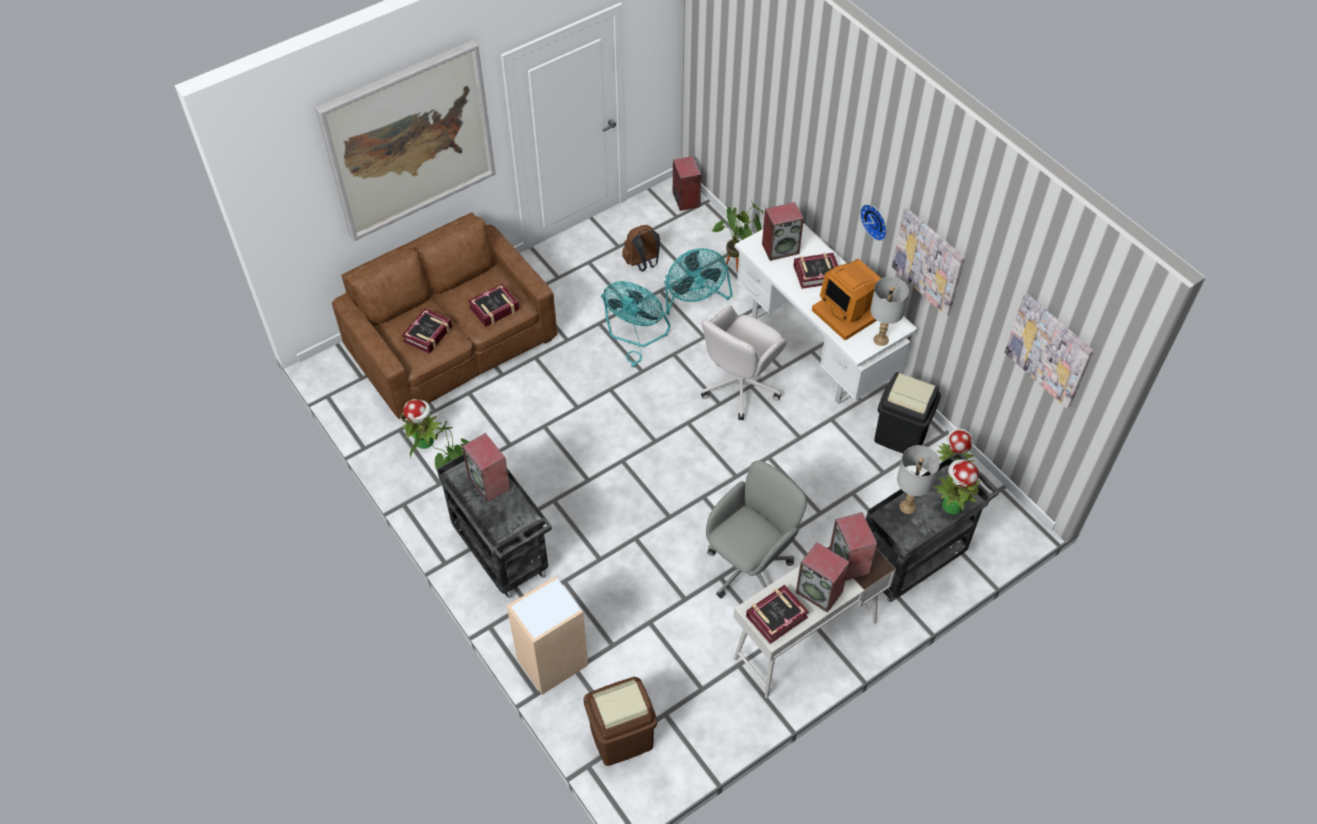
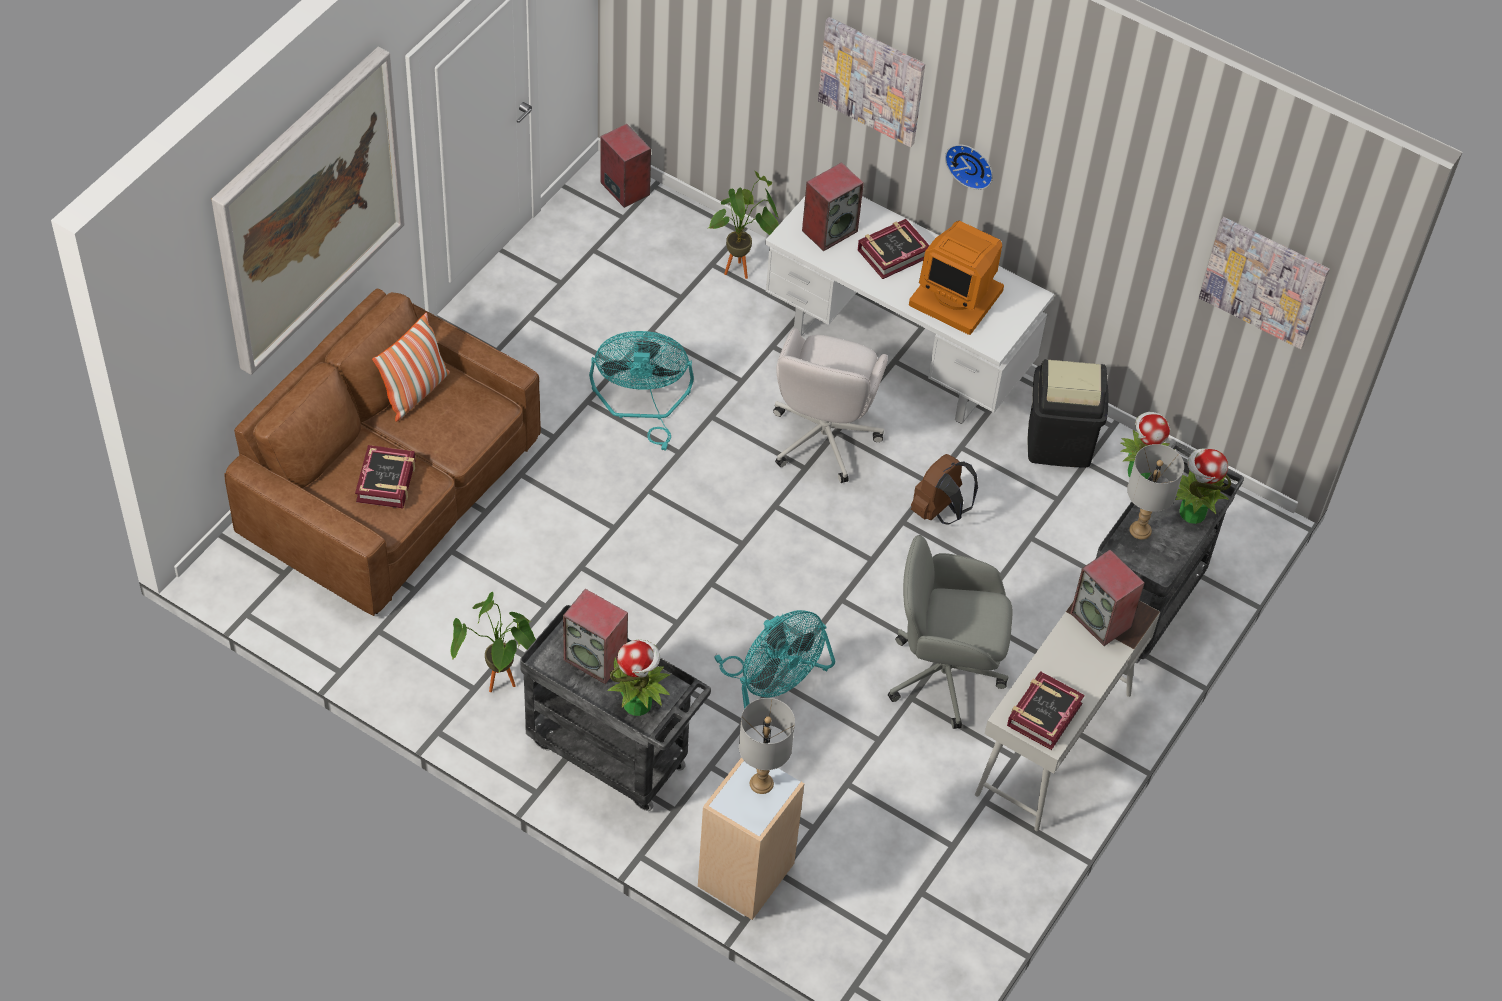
camera: 25 degrees left, 0 degrees up
(425, 441) = (423, 636): potted plant -> potted plant (638, 703)
(474, 284) = (415, 392): none -> pillow
(494, 308) = (462, 419): book -> none
(621, 738) = (880, 939): brown trash can -> none
(642, 263) = (607, 299): brown backpack -> brown backpack (940, 511)
(691, 298) = (698, 330): turquoise fan -> turquoise fan (770, 683)
(749, 569) = (943, 676): grey office chair -> grey office chair turned 105 degrees counterclockwise
(820, 592) = (1082, 668): speaker -> none
(880, 340) = (1014, 322): grey table lamp -> grey table lamp (761, 783)
(928, 261) = (1064, 202): picture -> picture (872, 80)

